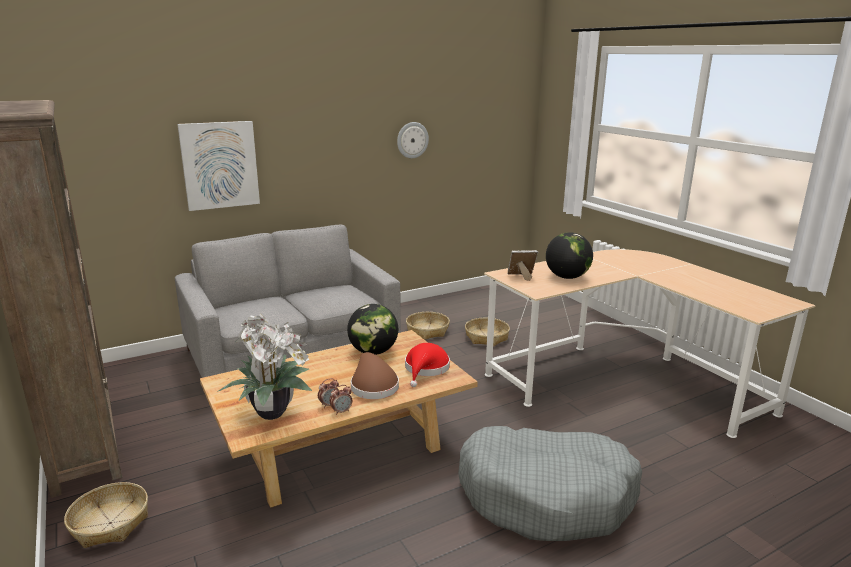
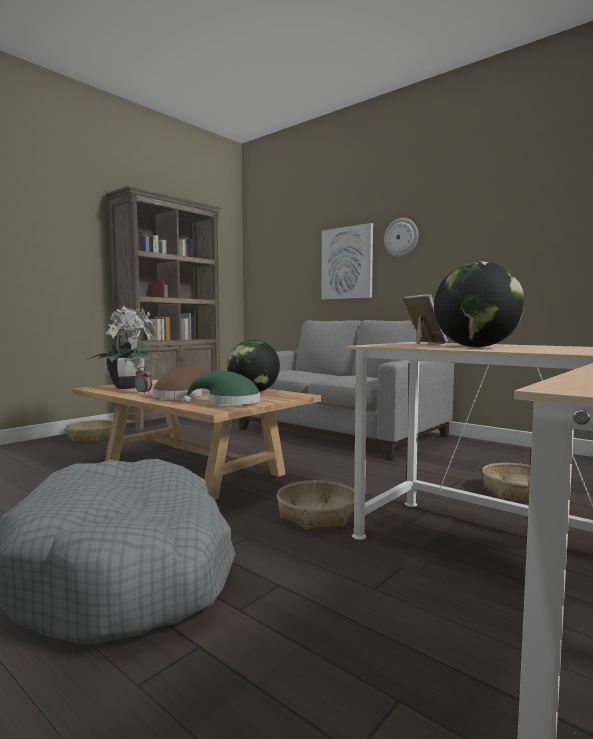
camera: 70 degrees right, 15 degrees down
(341, 411) = (132, 395): alarm clock -> none
(412, 140) = (549, 229): wall clock -> wall clock (401, 237)
(426, 369) = (229, 403): red hat -> green hat
(427, 331) = (473, 464): basket -> basket (317, 515)

